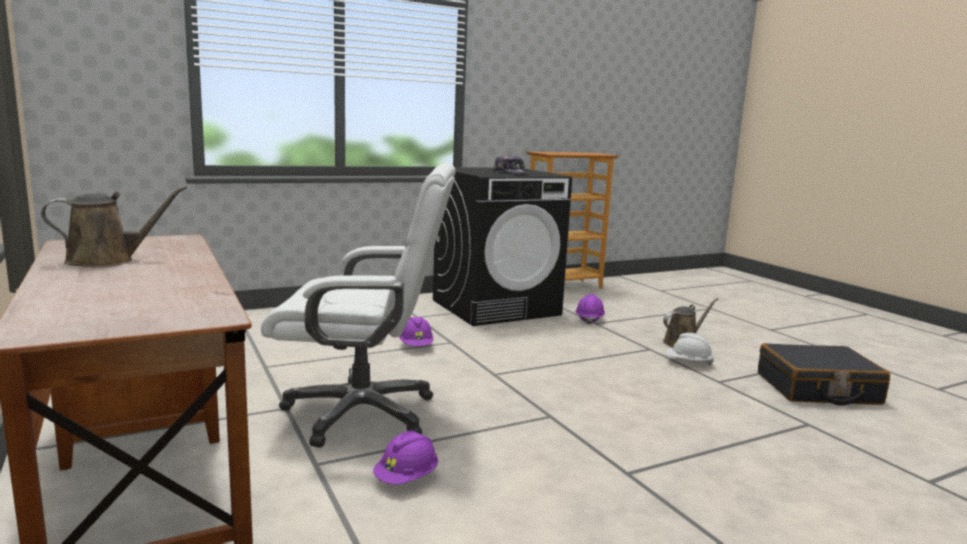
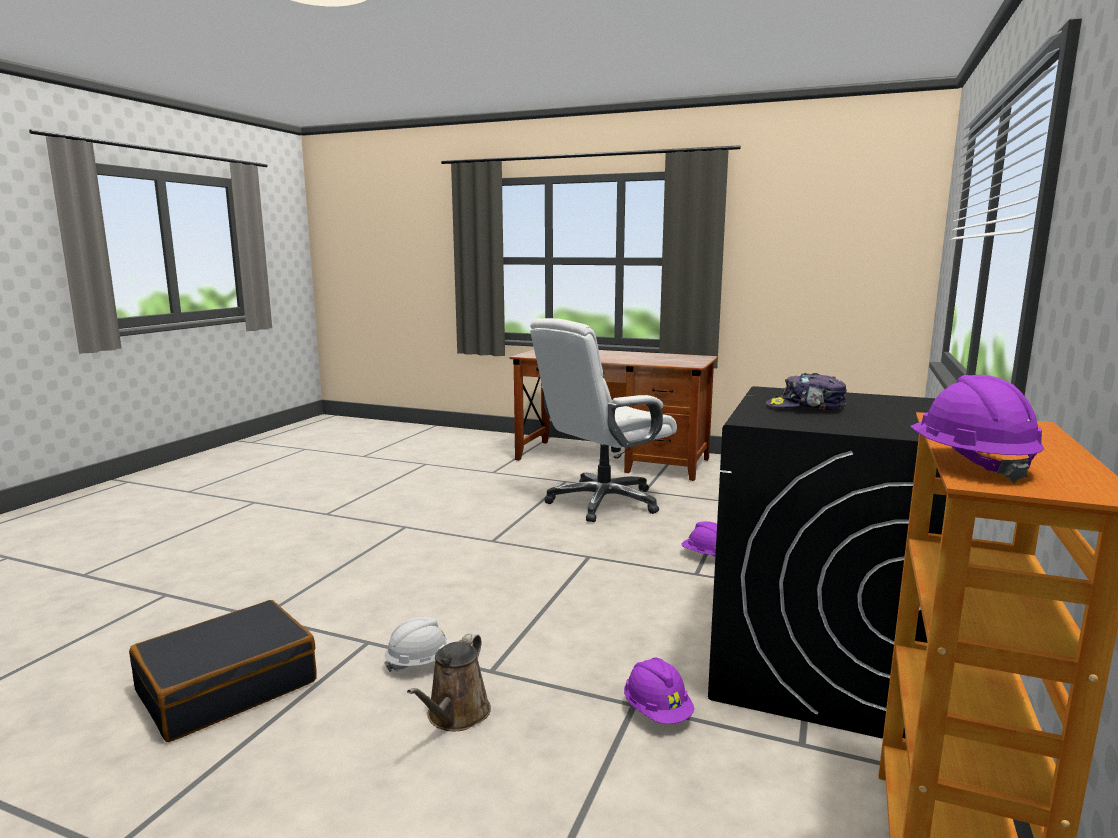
camera: 140 degrees right, 0 degrees up
(107, 260) = (645, 356): brown watering can -> none
(407, 478) = (516, 490): purple hard hat -> purple hard hat (970, 464)

